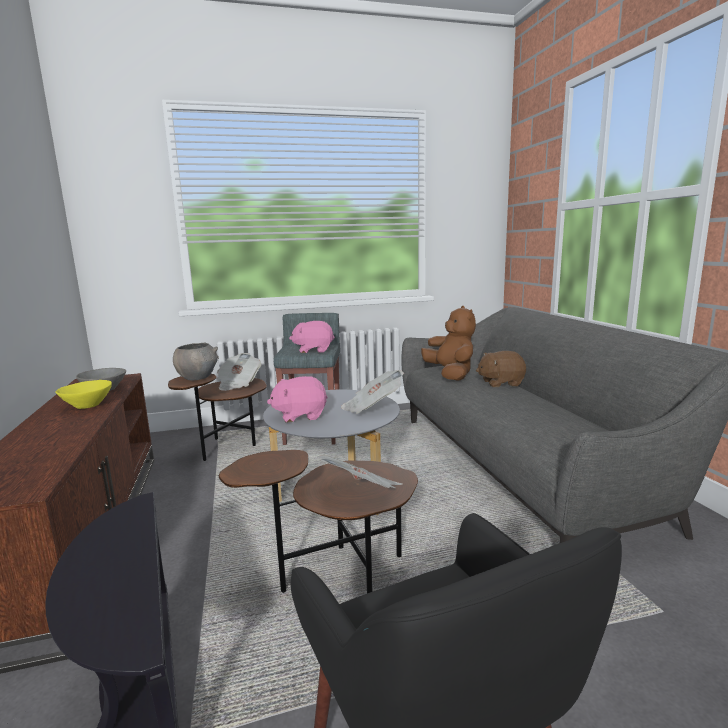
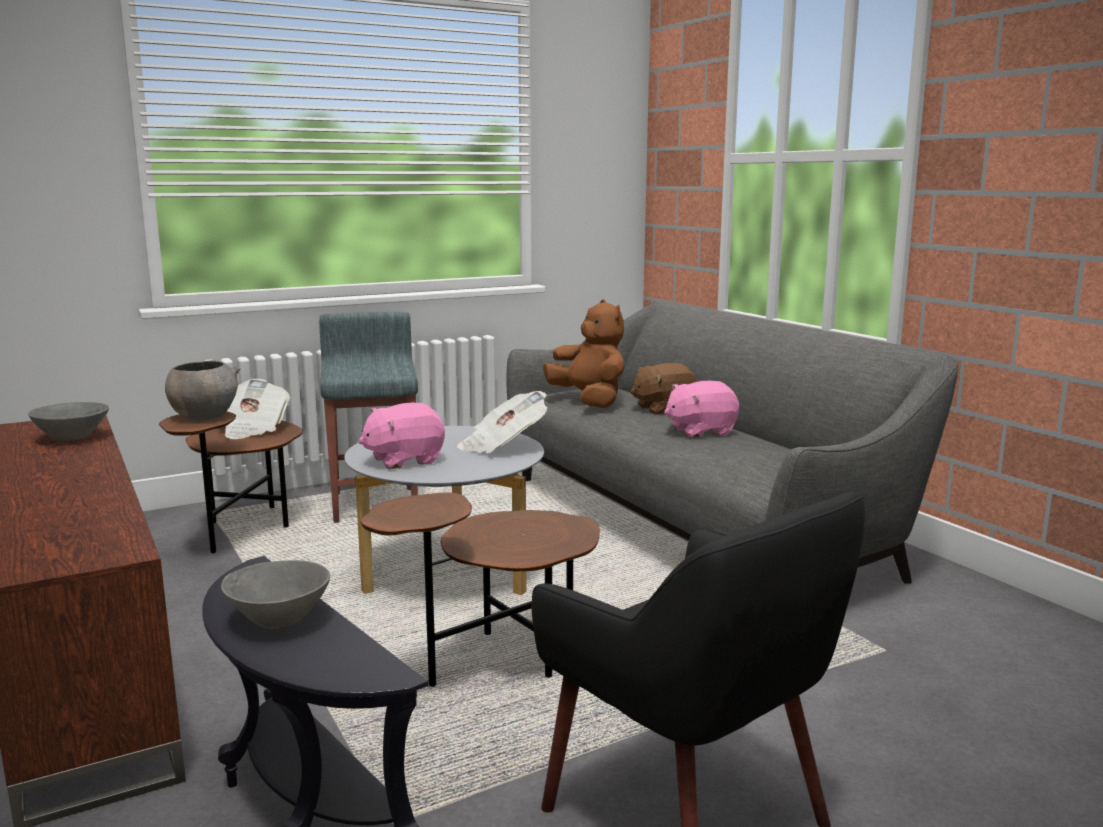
camera: 15 degrees left, 0 degrees up
(87, 405) = (71, 458): yellow bowl -> none
(110, 561) = (278, 619): none -> grey bowl
(313, 350) = (379, 370): pink plush toy -> pink plush toy (700, 431)
(362, 492) = (535, 542): newspaper -> none

